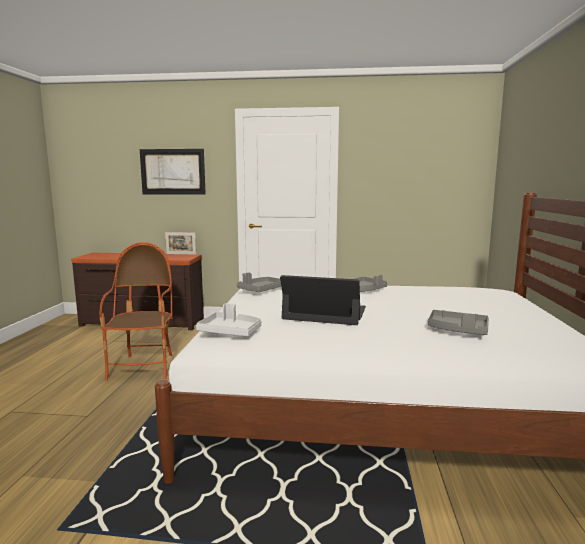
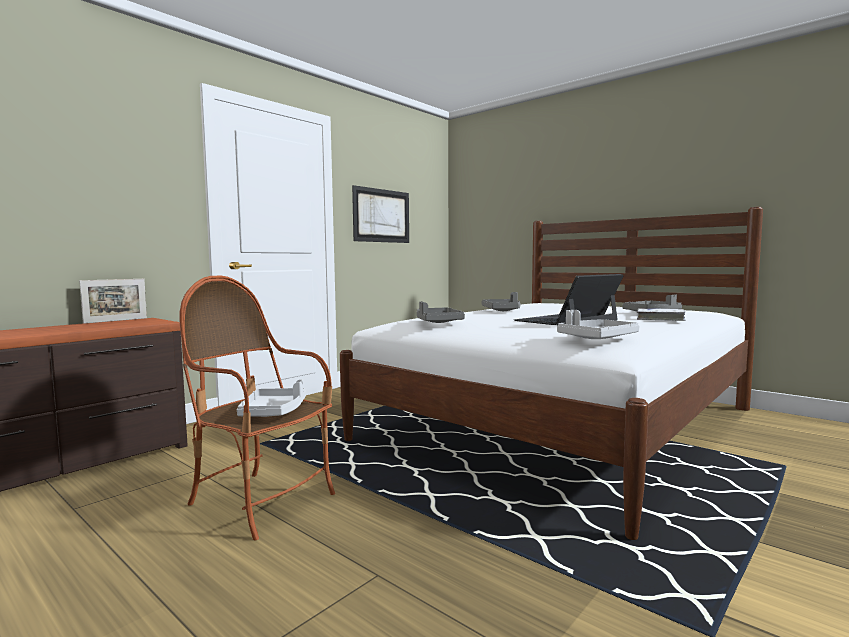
camera: 55 degrees left, 5 degrees down
(137, 321) = (274, 412): none -> grey tray
(172, 171) = (87, 167): picture -> picture (382, 216)
(403, 337) = (660, 319): none -> white book

